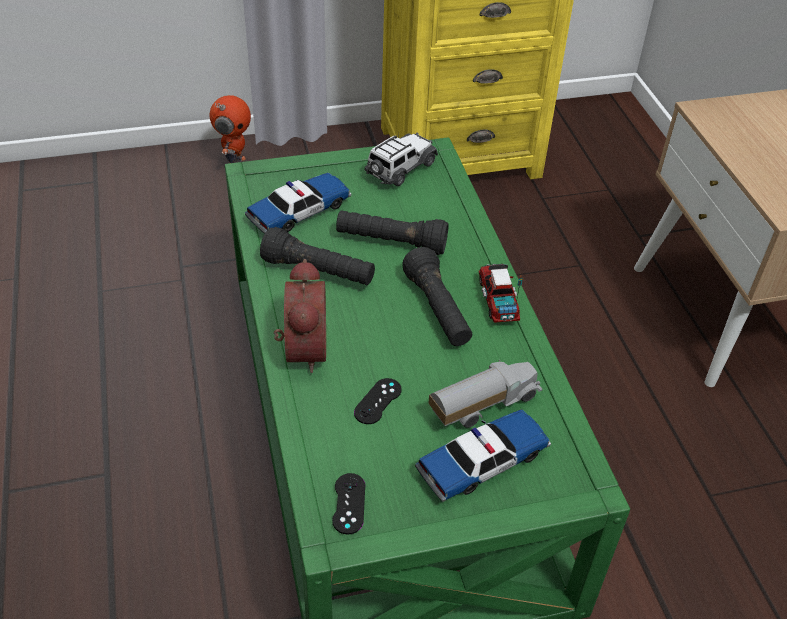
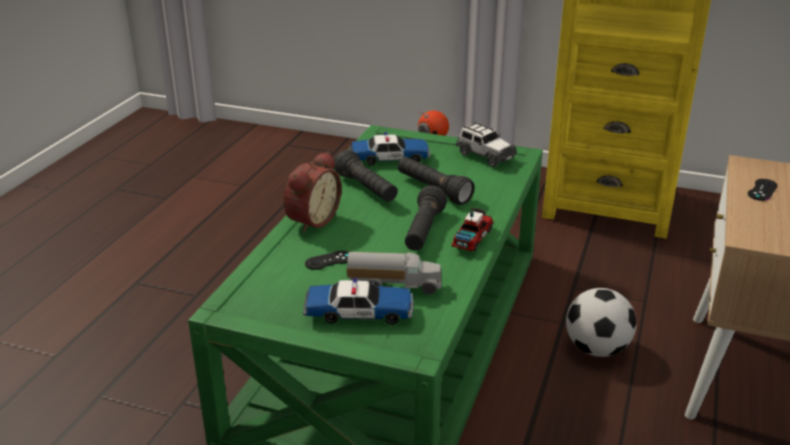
camera: 35 degrees right, 15 degrees down
(349, 503) = (251, 298): black game controller -> black game controller (762, 190)
(400, 169) = (485, 156): toy car -> toy car turned 60 degrees clockwise
(583, 343) = (596, 349): none -> football

